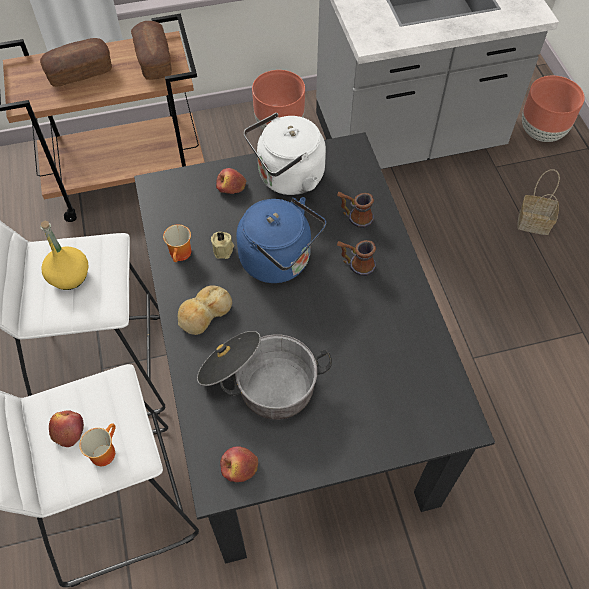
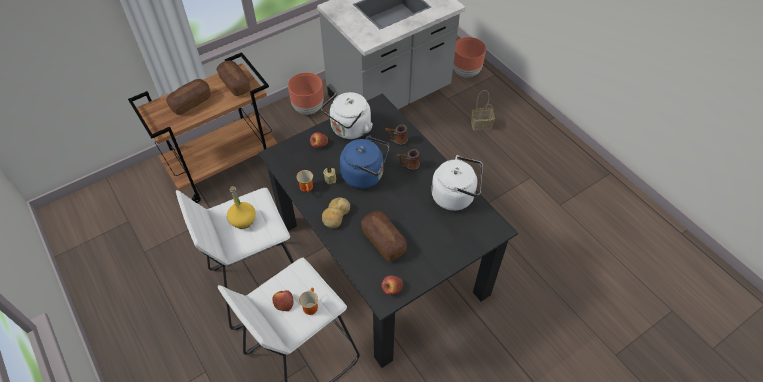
camera: 20 degrees left, 5 degrees down
(260, 381) = (383, 241): cooking pot -> bread
(412, 342) = (455, 196): none -> white kettle

